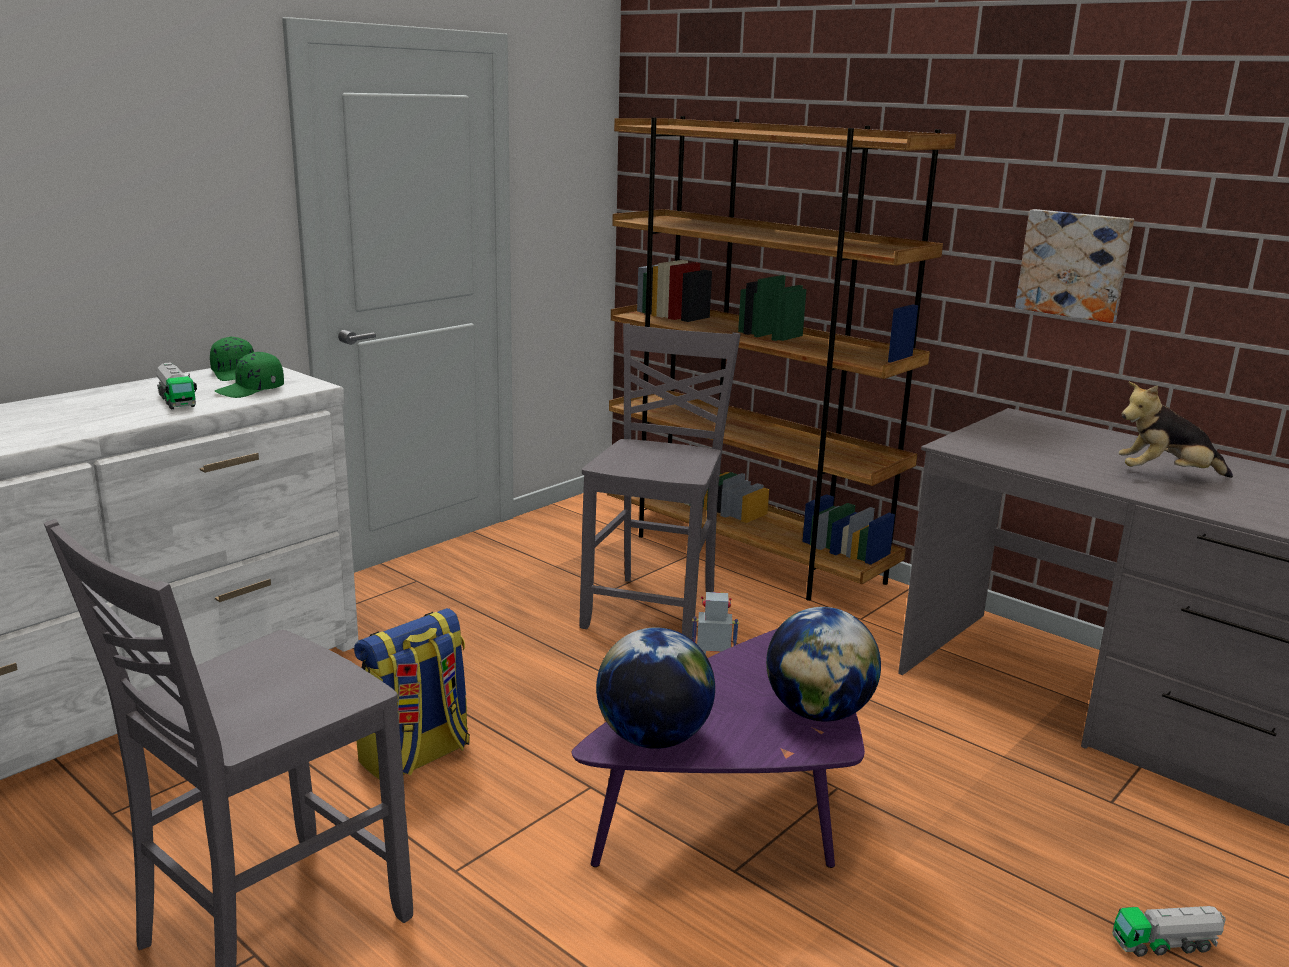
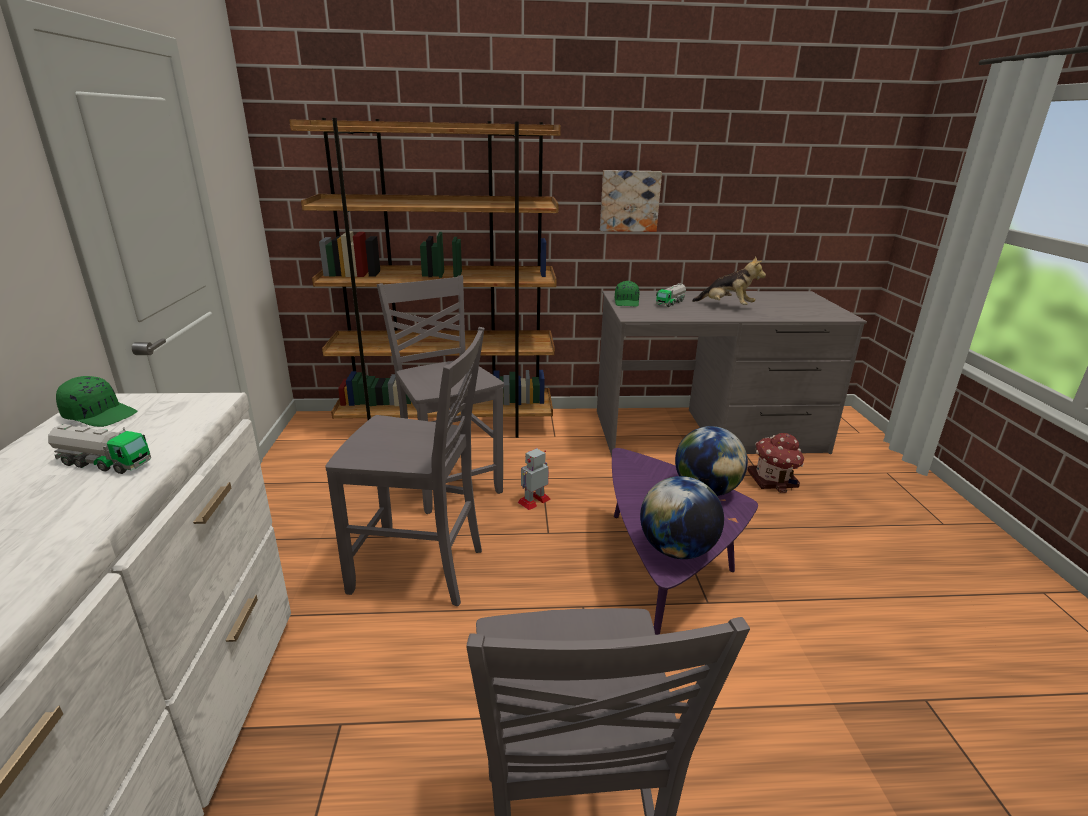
camera: 45 degrees left, 5 degrees up
(251, 390) = (164, 424): green cap -> green cap (627, 302)
(415, 757) = (461, 661): backpack -> none
(498, 671) = (420, 570): none -> grey chair
(1123, 819) = (773, 479): none -> toy house
(1165, 475) = (726, 306): plush toy -> plush toy turned 105 degrees counterclockwise
(1165, 944) = (855, 524): toy truck -> toy truck (670, 303)

